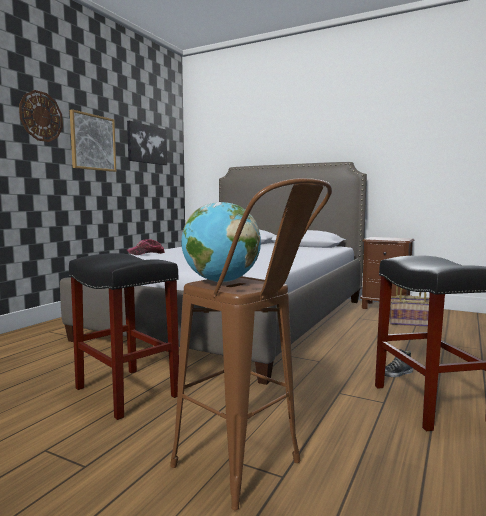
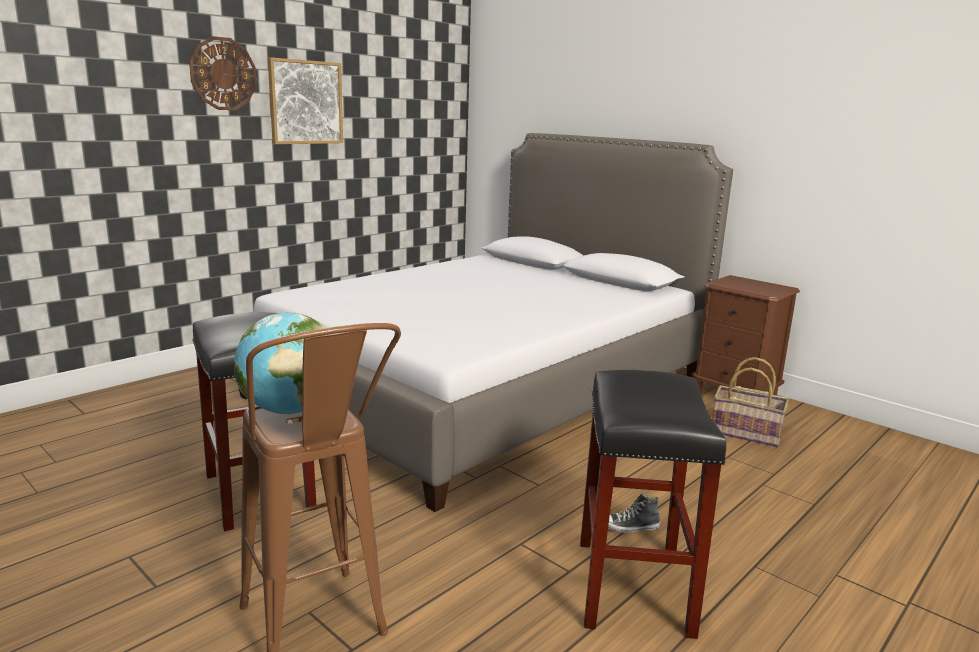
camera: 15 degrees right, 10 degrees up
(146, 253) = (349, 286): cap -> none
(147, 144) = (399, 94): picture -> none

